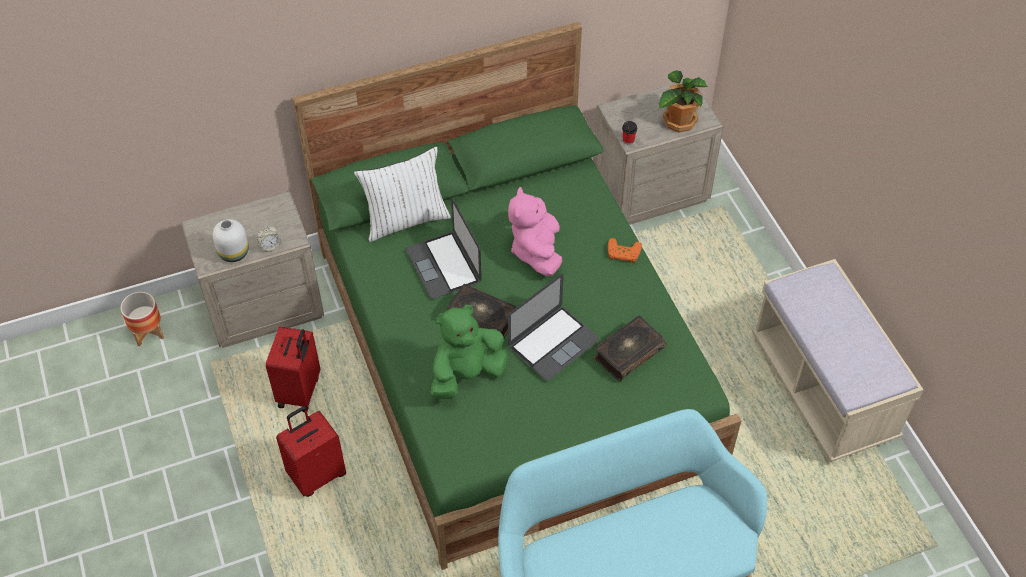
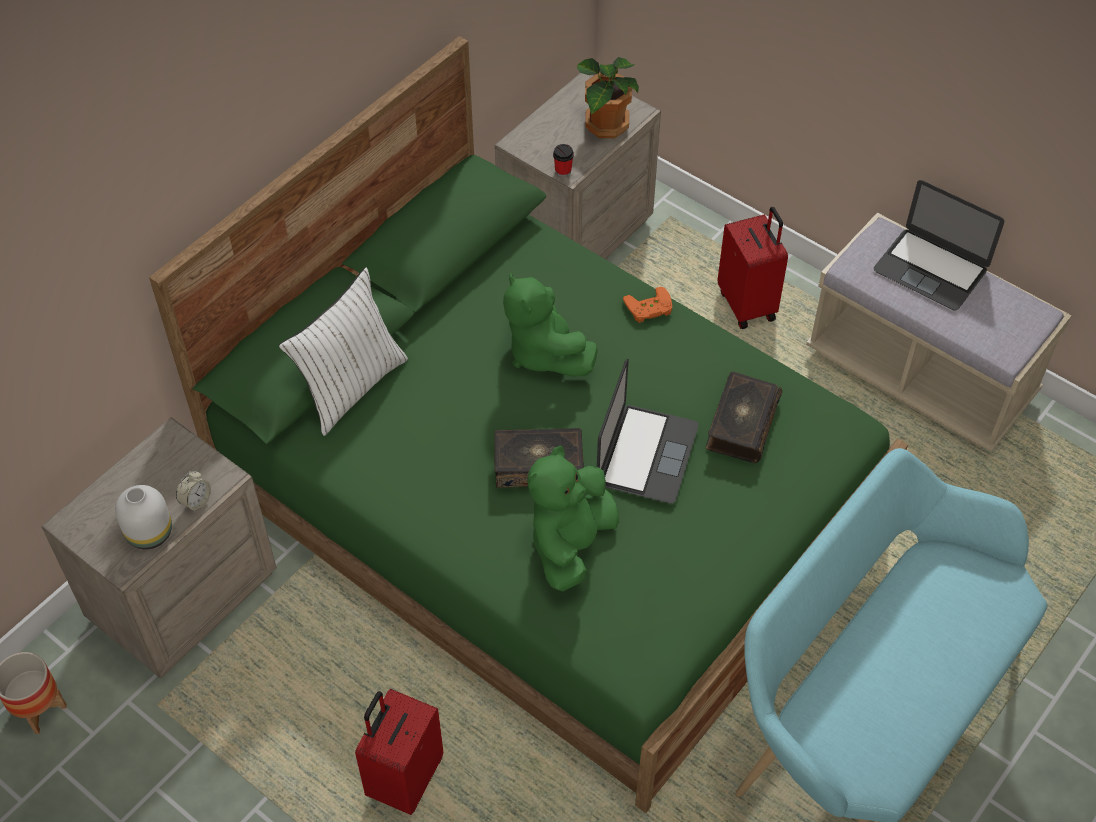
camera: 30 degrees left, 0 degrees up
(300, 391) = (308, 682): red suitcase -> red suitcase (748, 305)
(443, 265) = (442, 422): laptop -> laptop (930, 269)
(536, 251) = (544, 352): pink plush toy -> green plush toy

